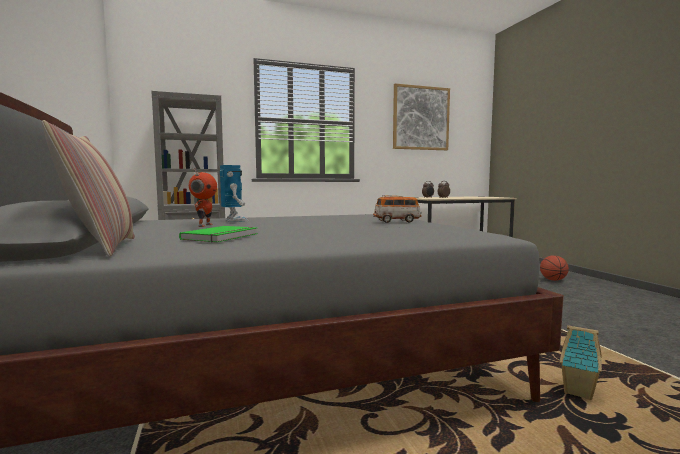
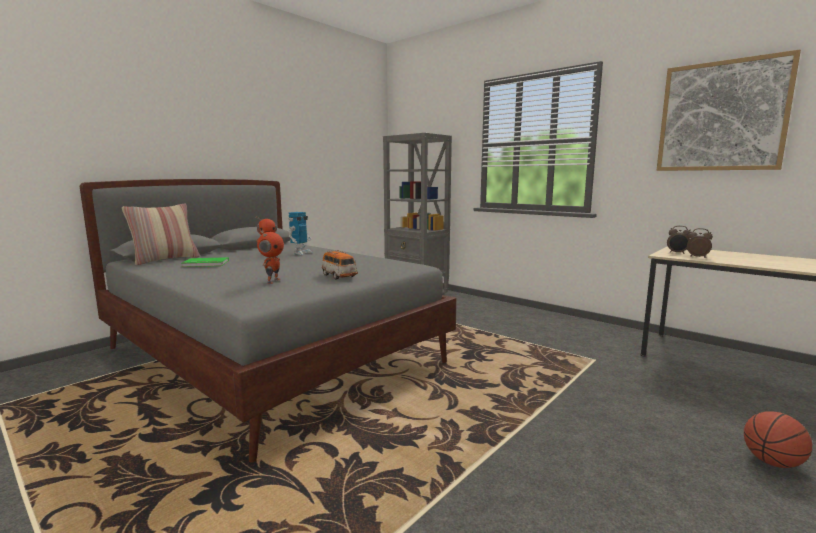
camera: 60 degrees right, 5 degrees up
(408, 226) = (272, 281): none -> toy robot
(579, 393) = (278, 485): toy house -> none

